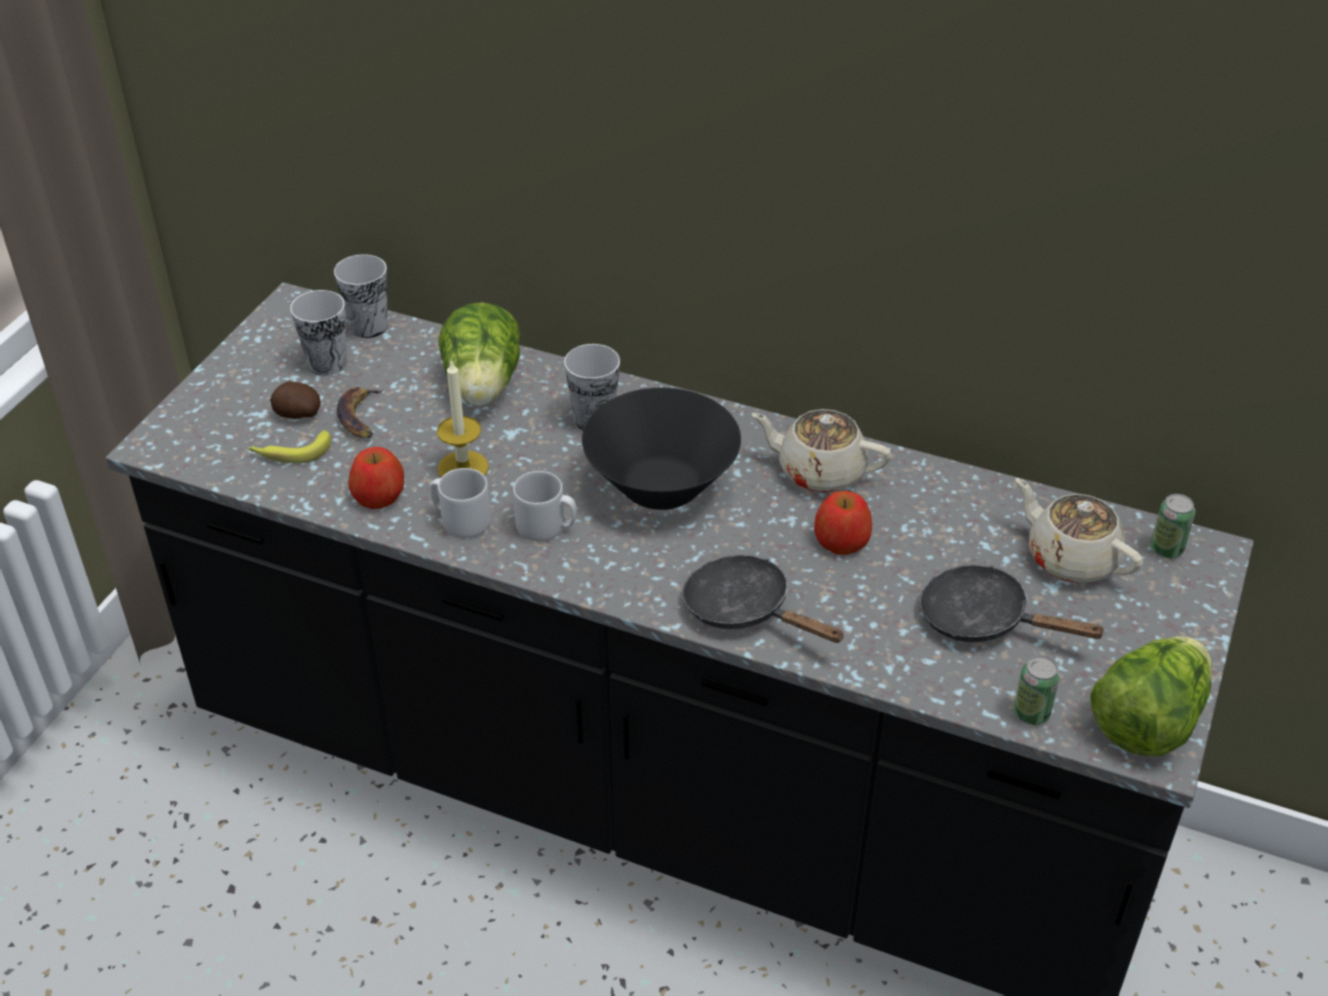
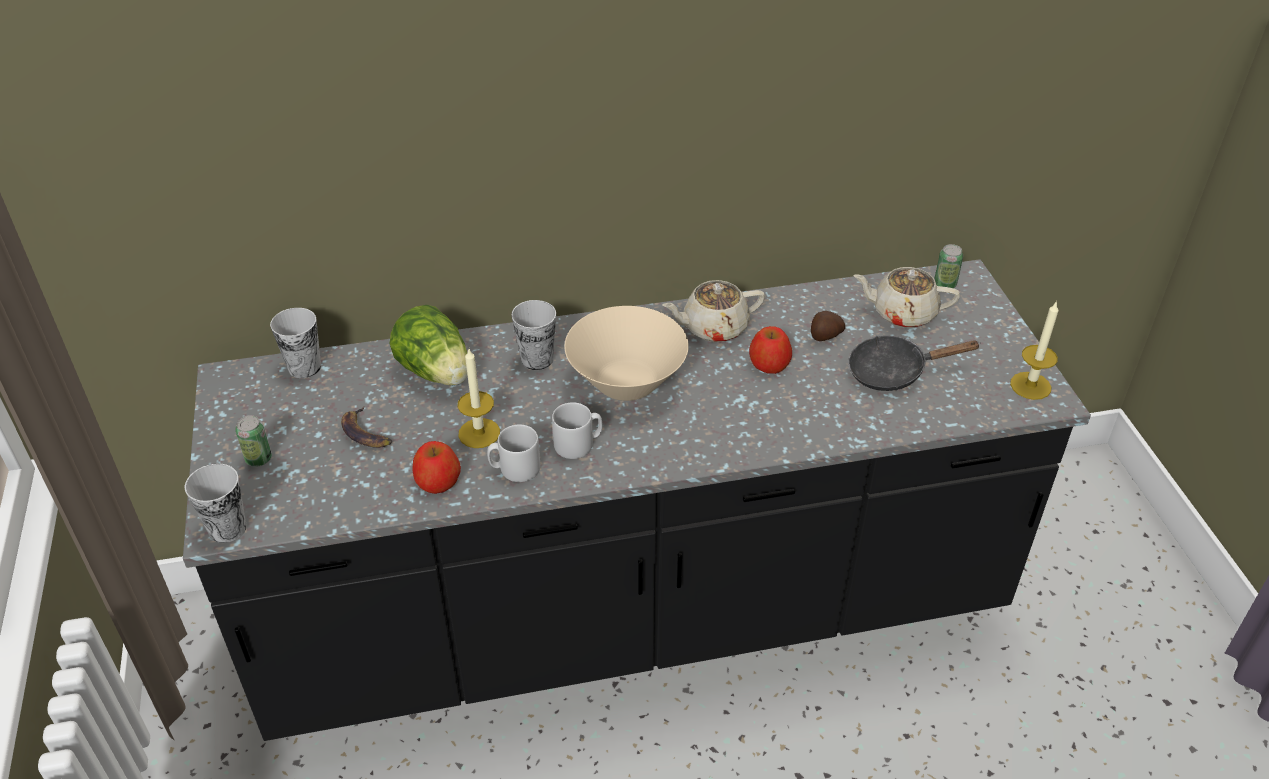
camera: 35 degrees left, 0 degrees up
(290, 452) = (337, 483): banana -> none
(297, 415) = (314, 454): potato -> potato (824, 336)
(327, 363) = (299, 407): cup -> cup (227, 528)
(661, 486) = (626, 382): black bowl -> beige bowl
(745, 610) = (757, 434): black frying pan -> none
(1031, 713) = (971, 412): can -> can (258, 459)
(1147, 721) = (1030, 385): lettuce -> candle

